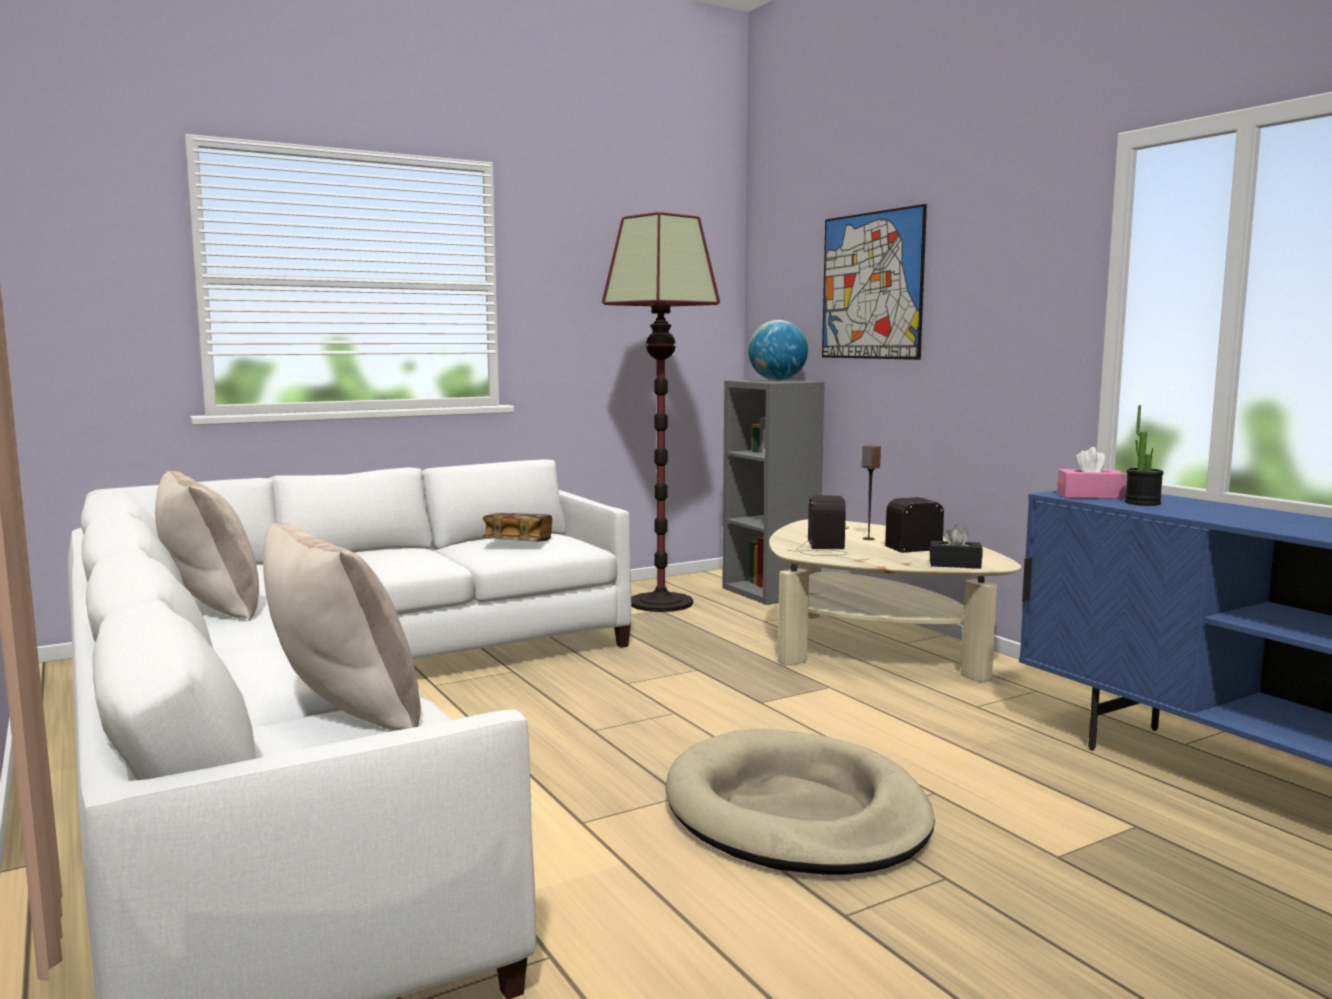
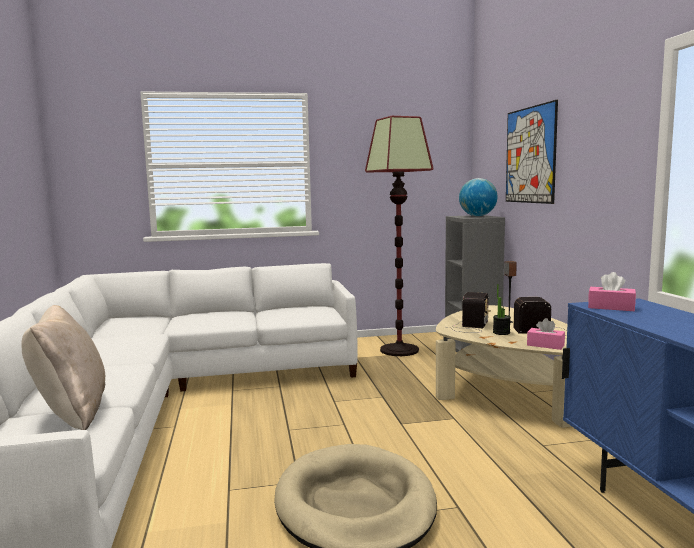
camera: 20 degrees right, 0 degrees up
(210, 607) = (99, 341): beige pillow -> none
(518, 543) = (294, 312): book -> none
(955, 564) = (545, 345): black tissue box -> pink tissue box
(1142, 503) = (642, 316): potted plant -> potted plant (501, 332)

